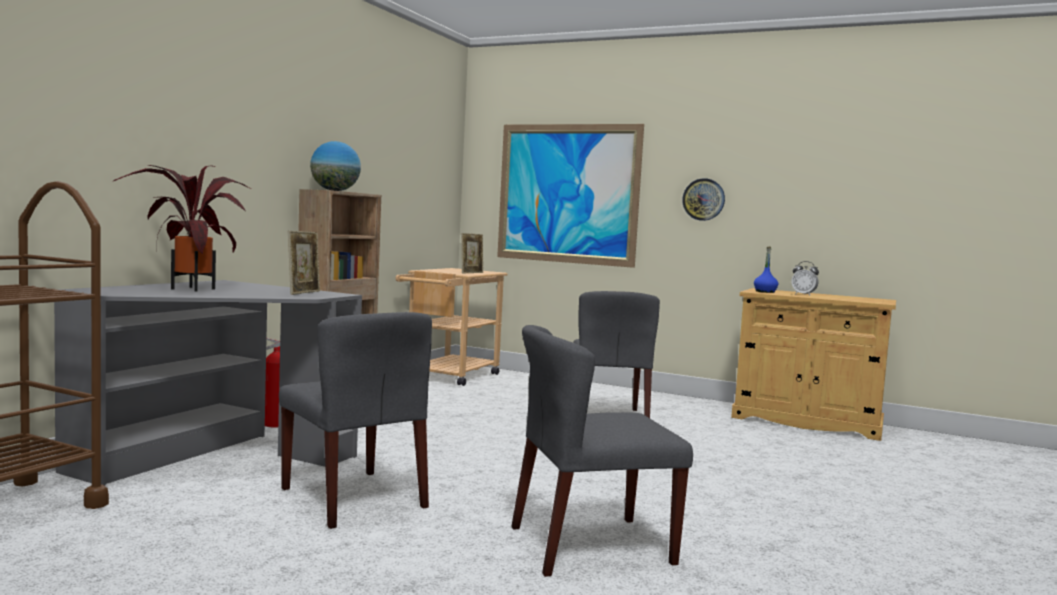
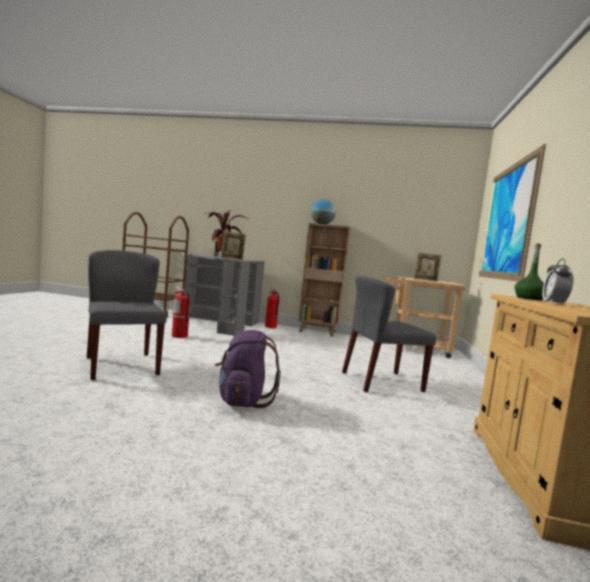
camera: 75 degrees right, 0 degrees up
(354, 498) = (179, 336): grey chair -> fire extinguisher
(703, 199) = (566, 206): wall clock -> none
(711, 482) = (242, 401): none -> purple backpack
(765, 292) = (529, 298): blue bottle -> green bottle

